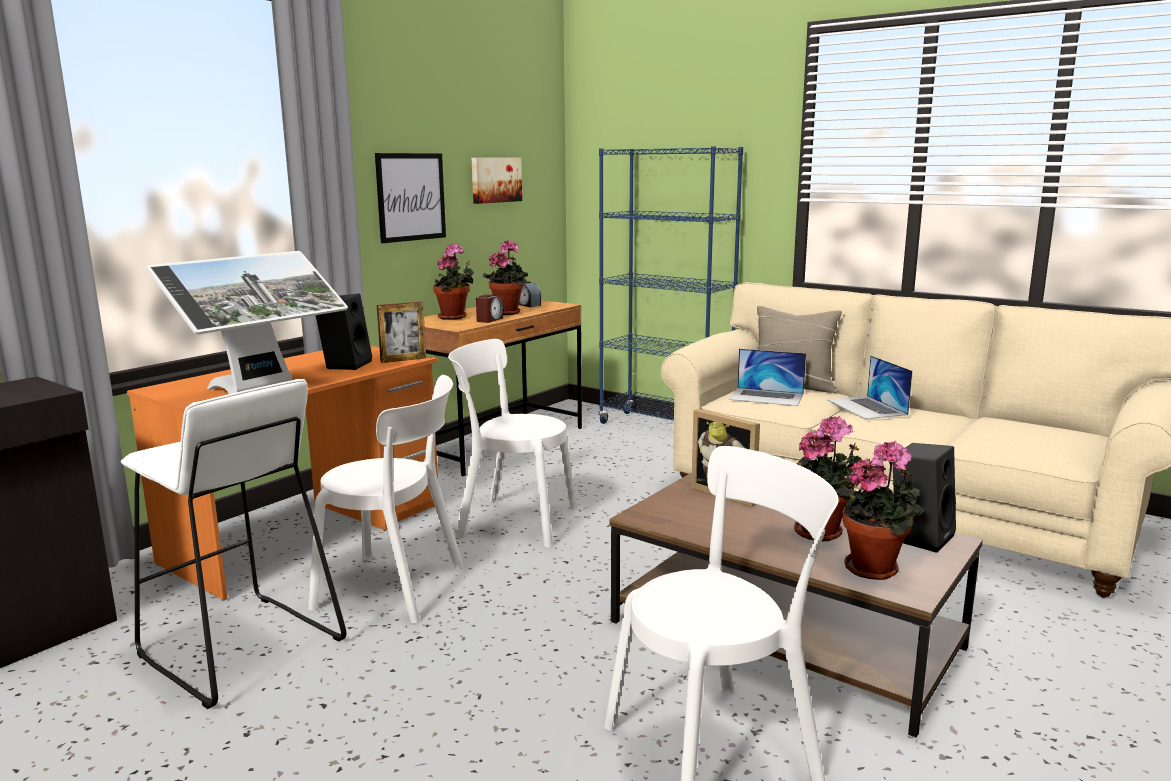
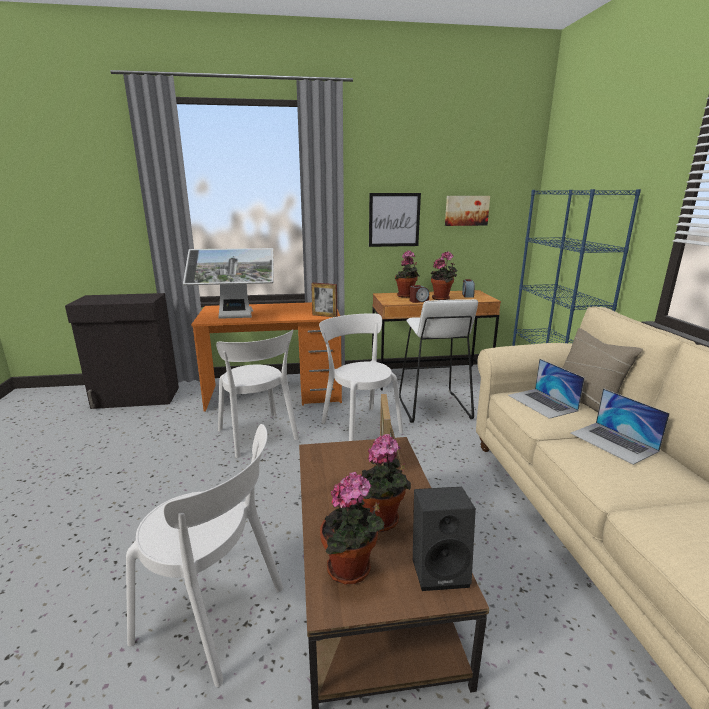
camera: 45 degrees right, 5 degrees up
(240, 649) = (174, 435): white stool -> white stool (432, 407)
(345, 365) = (296, 312): black speaker -> none
(867, 407) = (613, 442): laptop -> laptop turned 60 degrees counterclockwise

